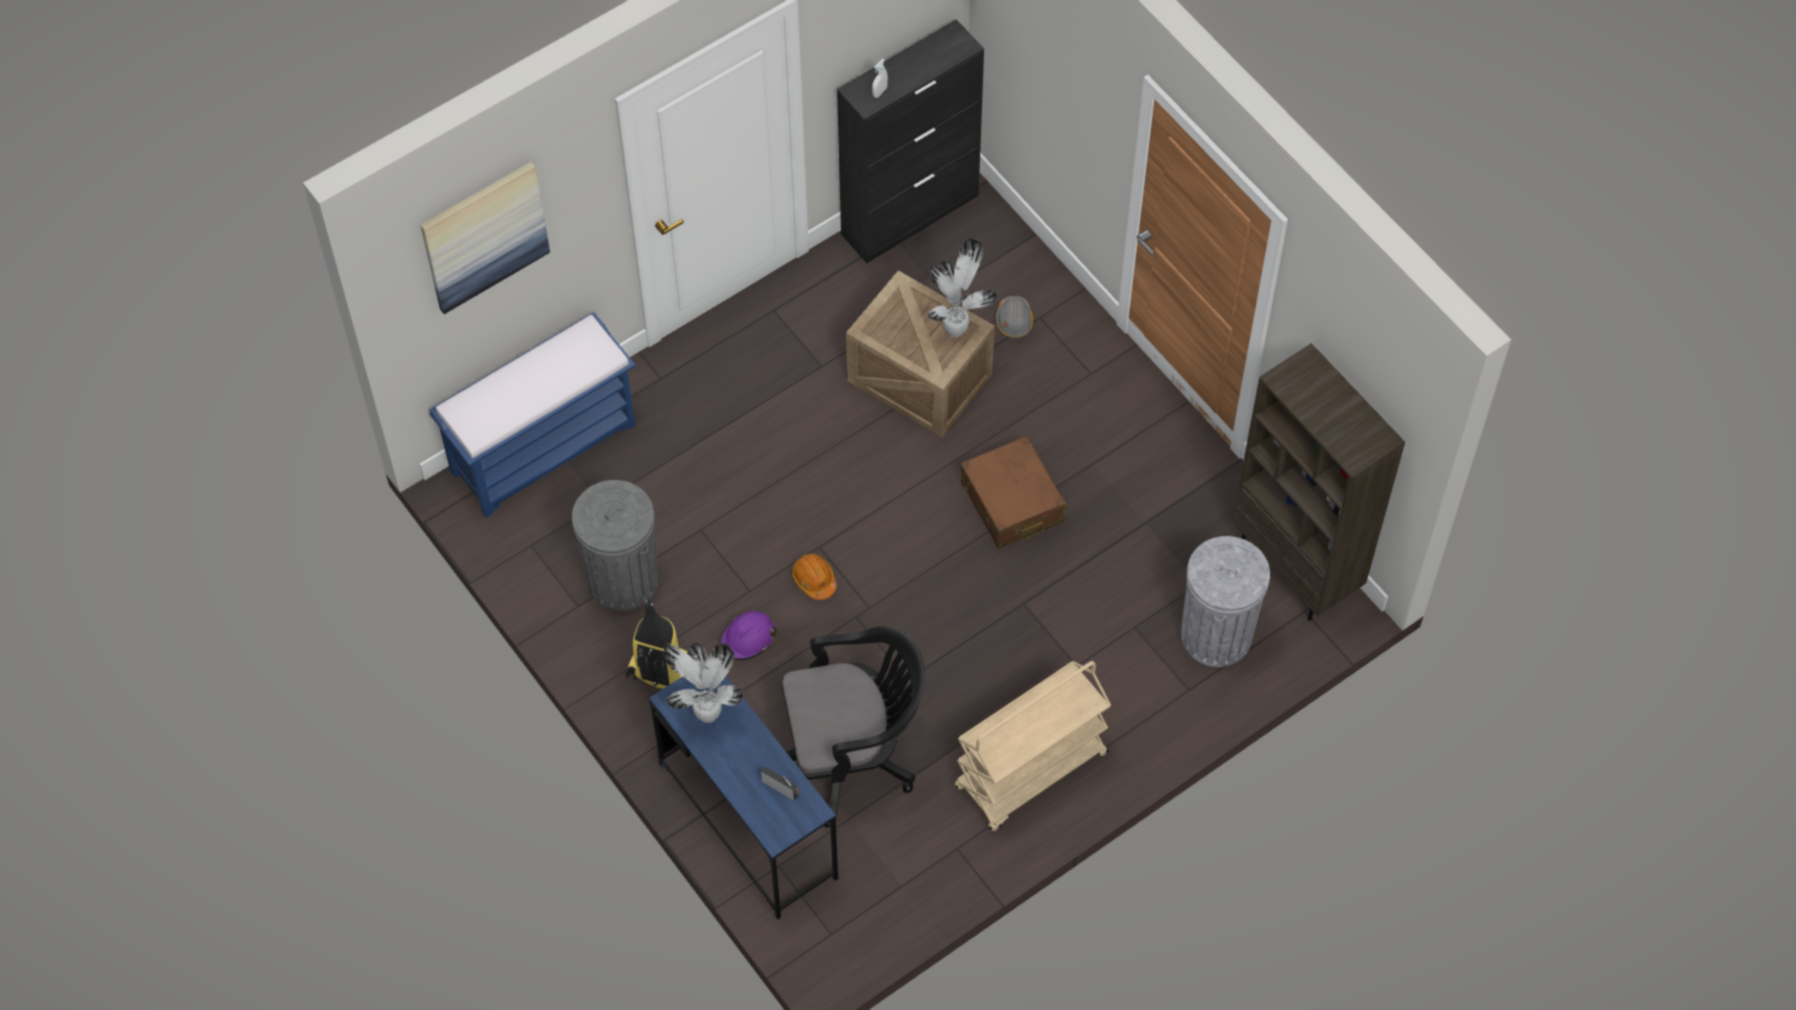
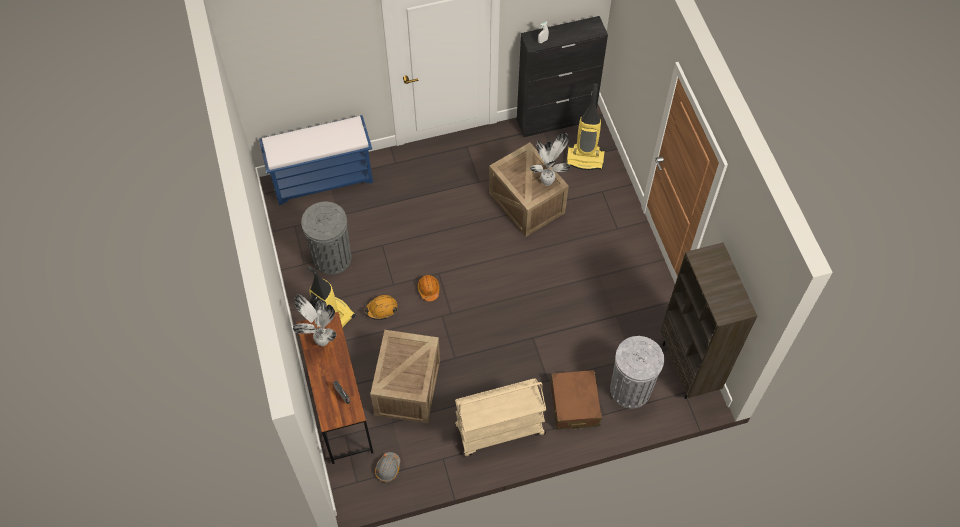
camera: 20 degrees right, 0 degrees up
(484, 235) = (293, 48): picture -> none
(747, 639) = (381, 309): purple hard hat -> orange hard hat
(747, 821) = (340, 405): blue desk -> brown desk
(851, 755) = (408, 388): black office chair -> crate
(989, 268) = (585, 158): none -> vacuum cleaner
(1012, 502) = (548, 282): brown suitcase -> brown suitcase (574, 404)
(1014, 320) = (587, 189): grey hard hat -> grey hard hat (388, 468)

